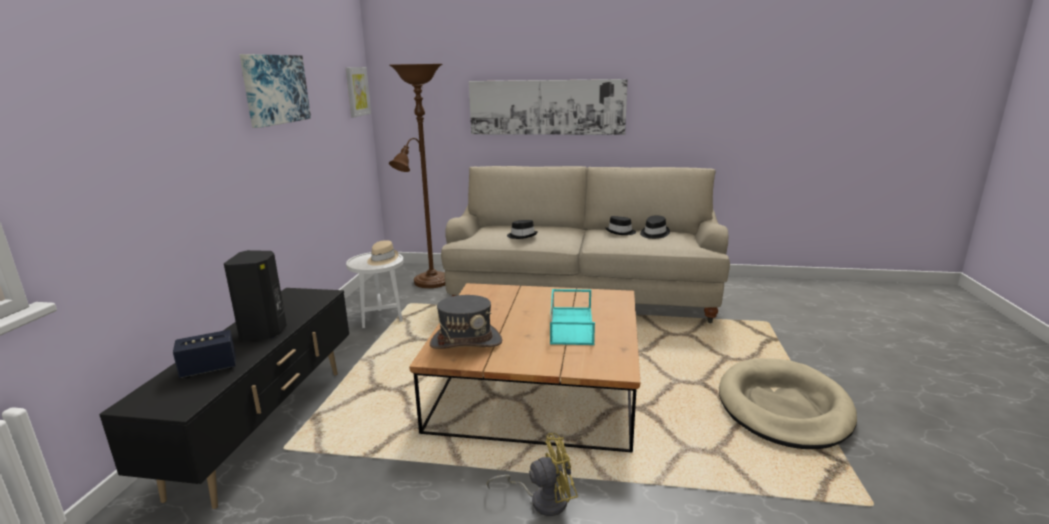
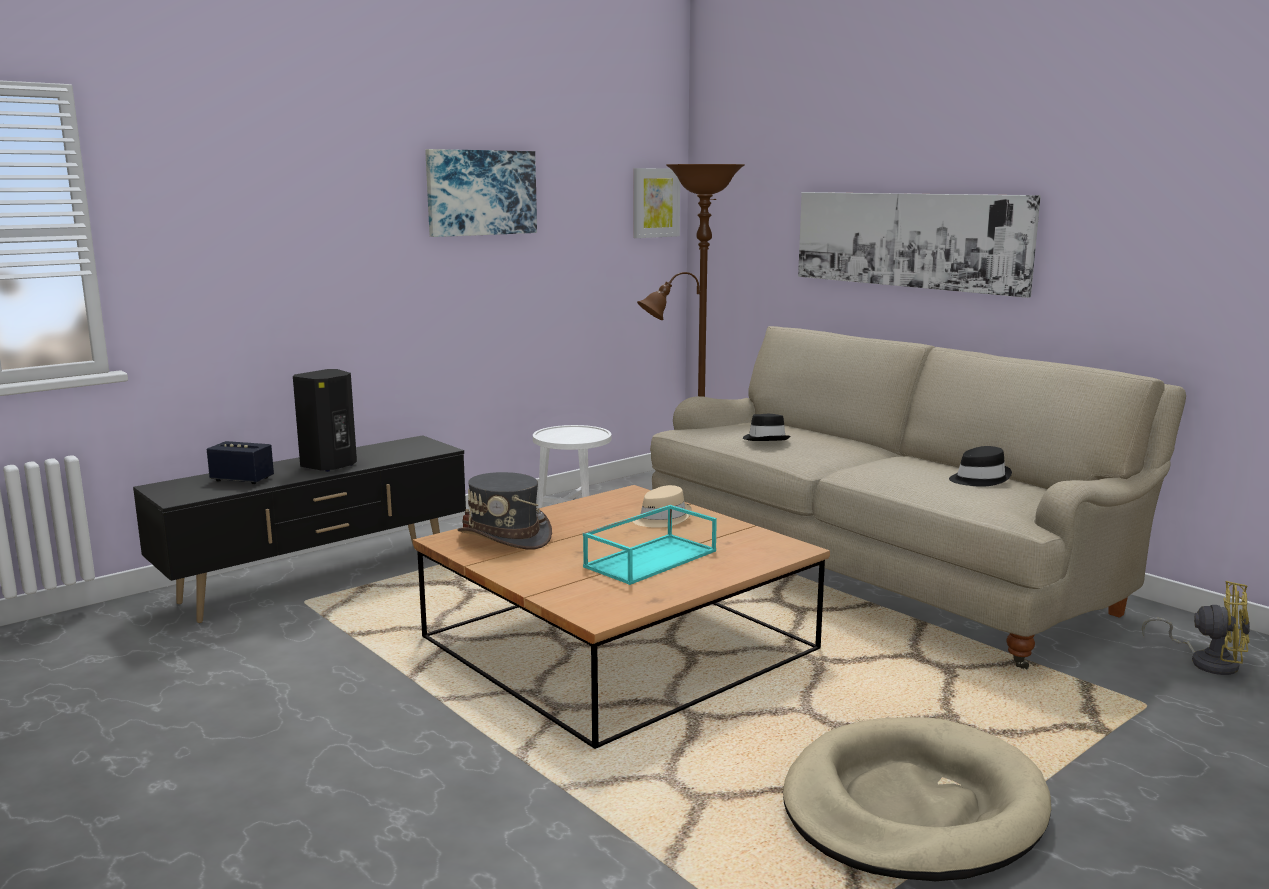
camera: 40 degrees right, 5 degrees down
(382, 259) = (579, 435): beige hat -> beige hat (661, 519)
(542, 500) = (428, 740): yellow fan -> yellow fan (1206, 661)
(621, 232) = (927, 465): black hat -> none

